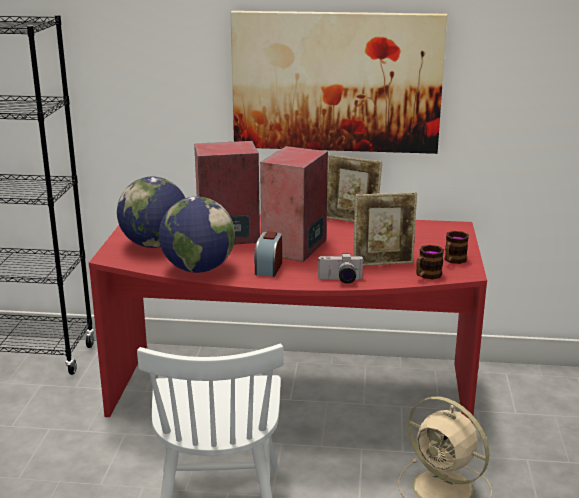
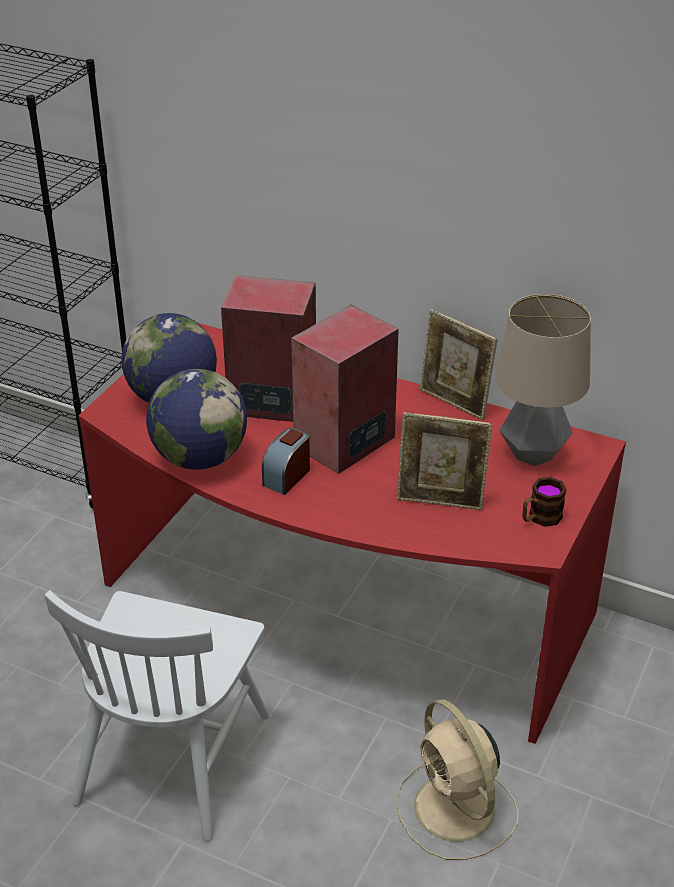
camera: 20 degrees right, 15 degrees up
(336, 82) = (449, 214): picture -> none
(340, 280) = (363, 522): camera -> none
(421, 234) = (532, 453): none -> table lamp
(426, 276) = (483, 540): mug -> none

